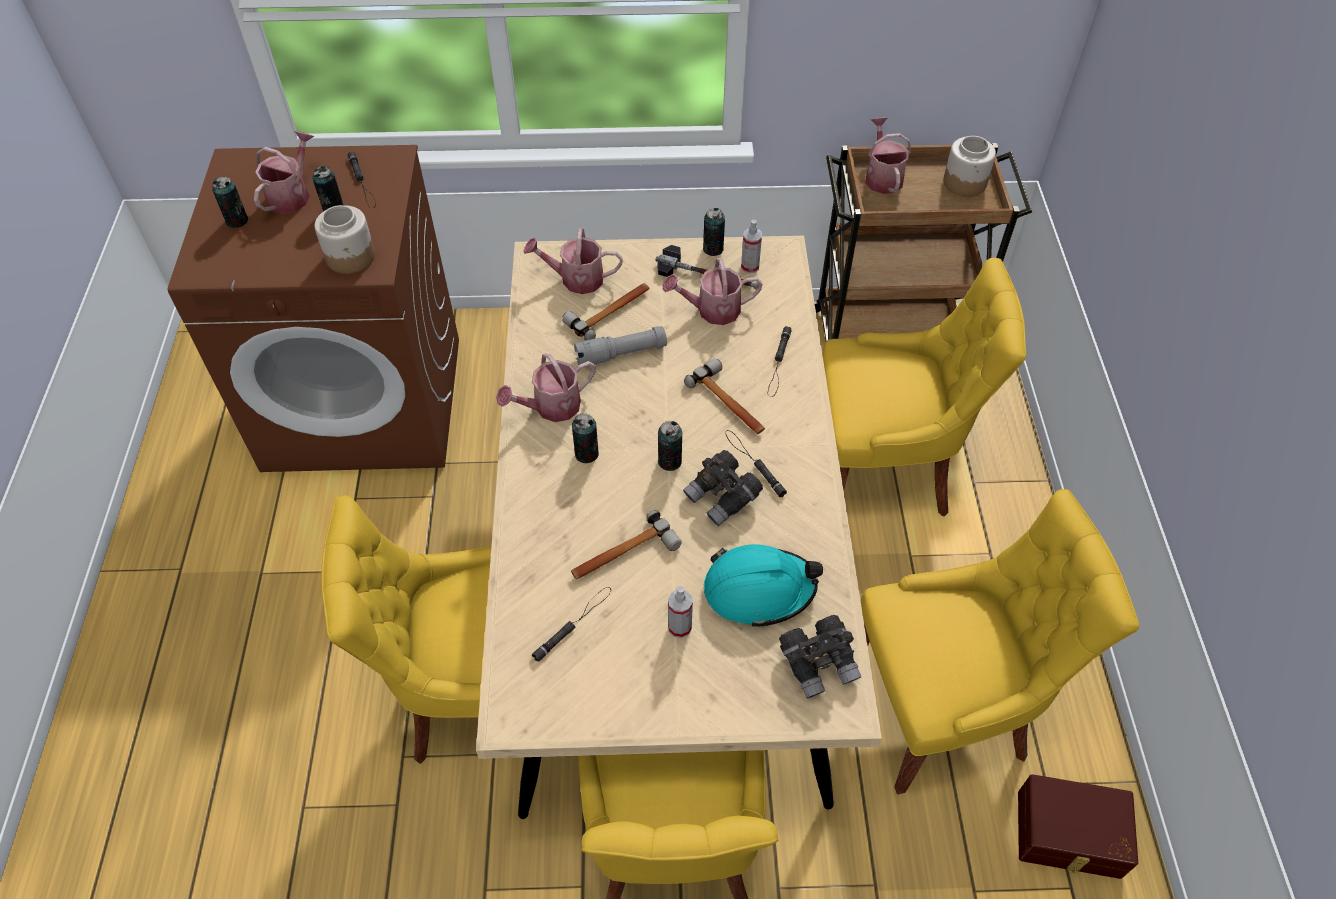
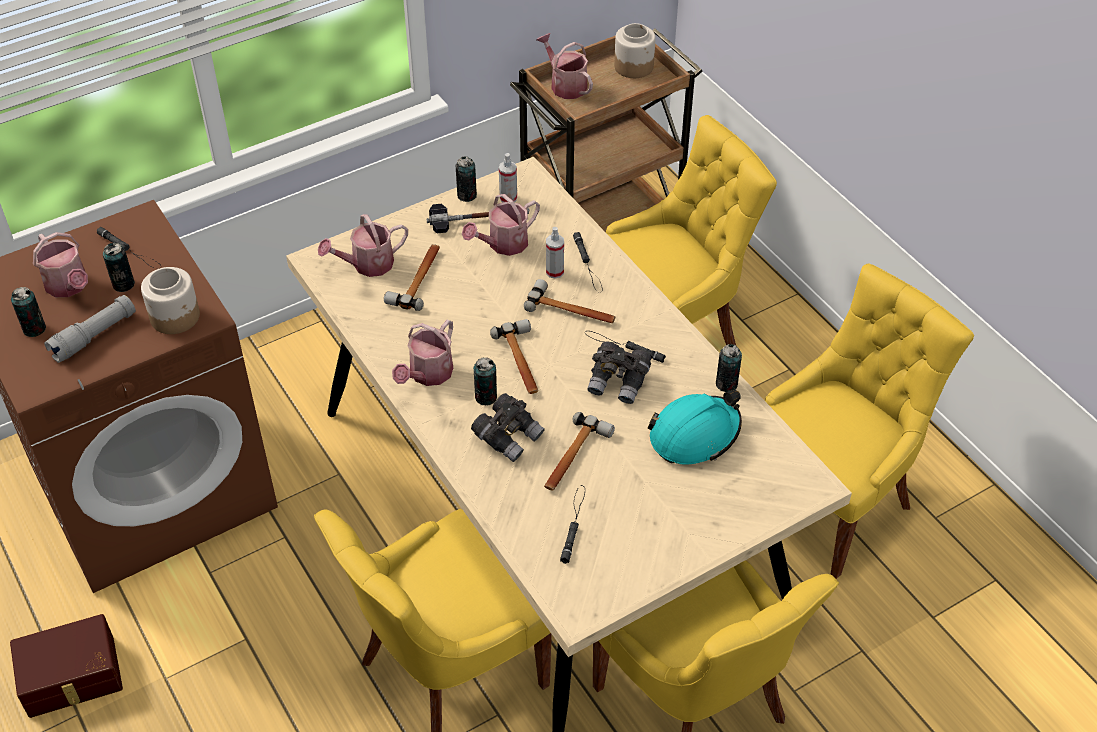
camera: 30 degrees left, 5 degrees down
(292, 195) = (69, 286): watering can -> watering can turned 150 degrees clockwise
(621, 354) = (454, 309): grey flashlight -> grey flashlight (94, 336)
(645, 434) = (521, 362): none -> hammer
(669, 461) = (557, 374): can -> can (726, 384)
(679, 627) = (656, 488): spray bottle -> spray bottle (554, 272)
(819, 663) = (774, 464): grey binoculars -> grey binoculars (508, 436)
(1069, 836) = (973, 545): brown storage box -> brown storage box (72, 678)

